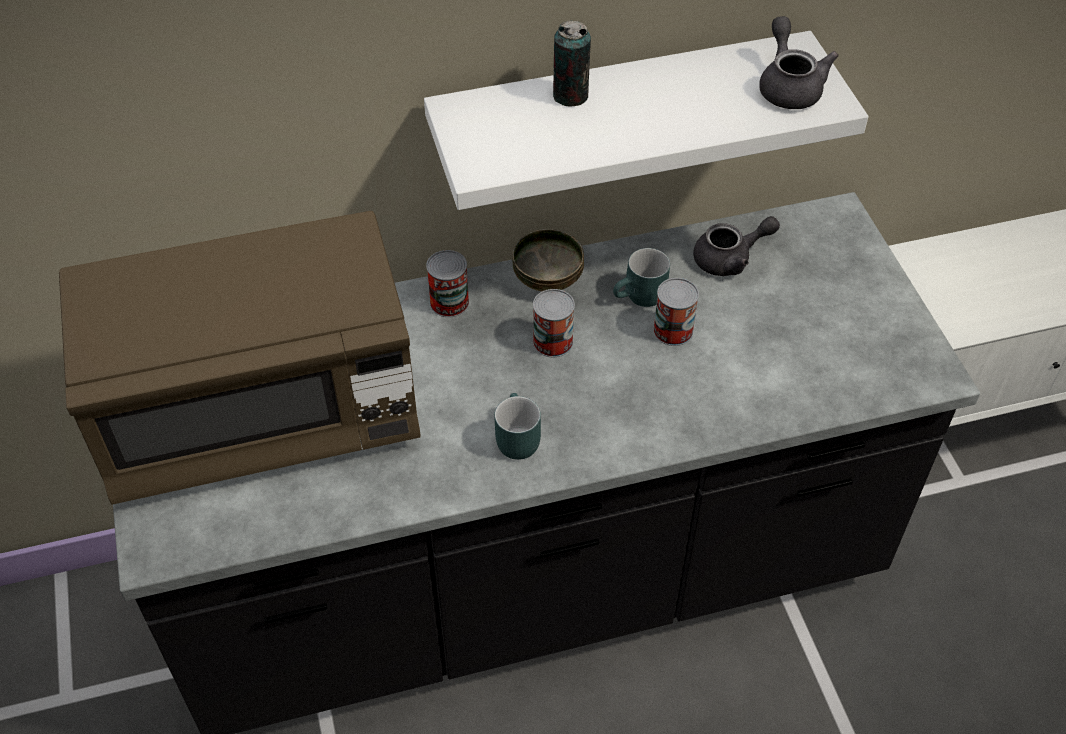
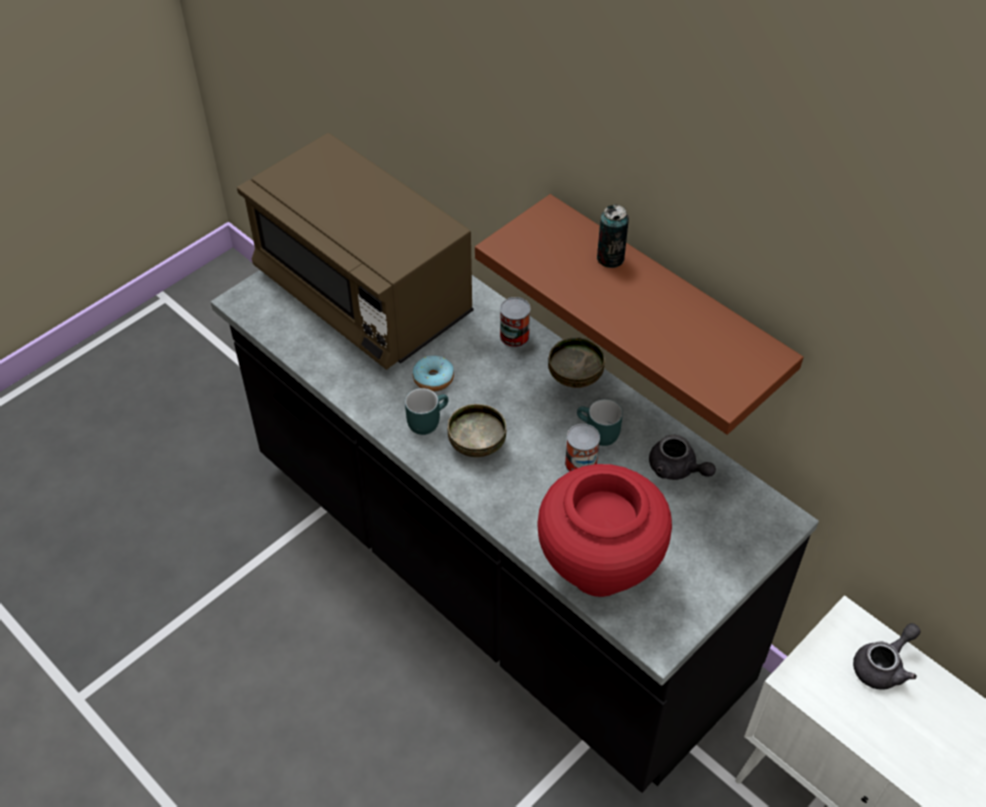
camera: 60 degrees right, 0 degrees up
(455, 404) = (433, 379): none -> donut
(553, 341) = (521, 403): can -> none
(584, 408) = (476, 444): none -> bowl
(619, 109) = (664, 303): white shelf -> brown shelf
(789, 86) = (723, 366): grey teapot -> grey teapot (883, 666)
(820, 379) = (599, 568): none -> red vase

